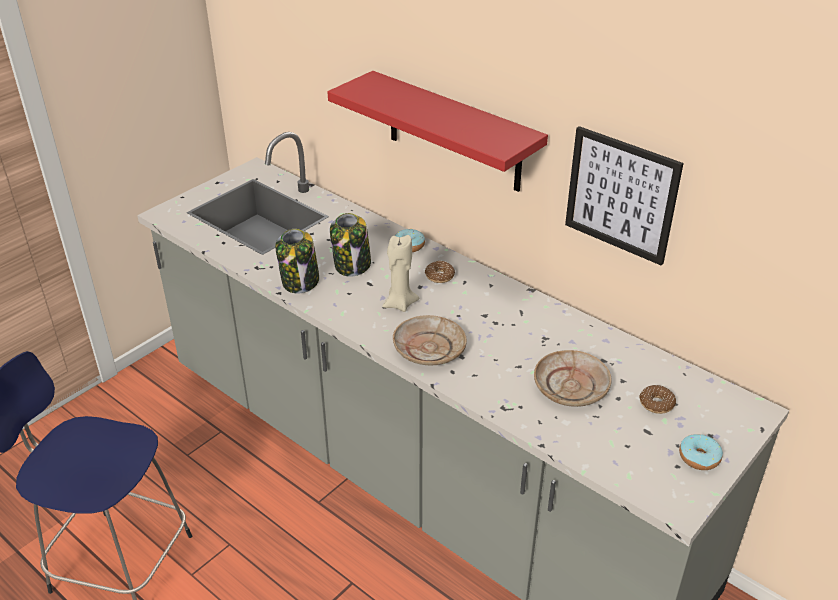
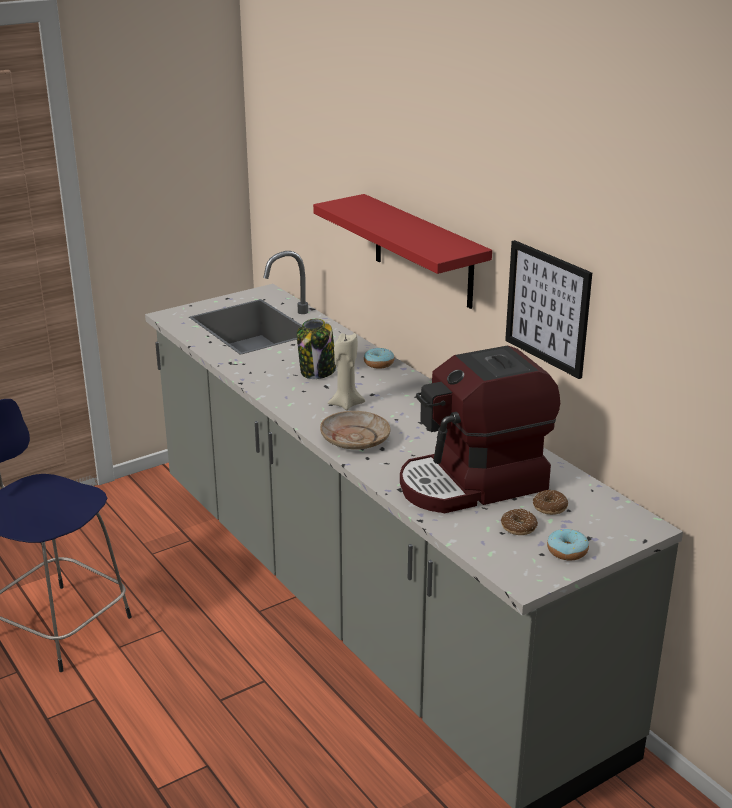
camera: 15 degrees right, 10 degrees down
(300, 282) = (264, 377): jar -> none
(439, 276) = (395, 389): donut -> donut (518, 527)
(571, 387) = (473, 484): beige plate -> coffee machine

